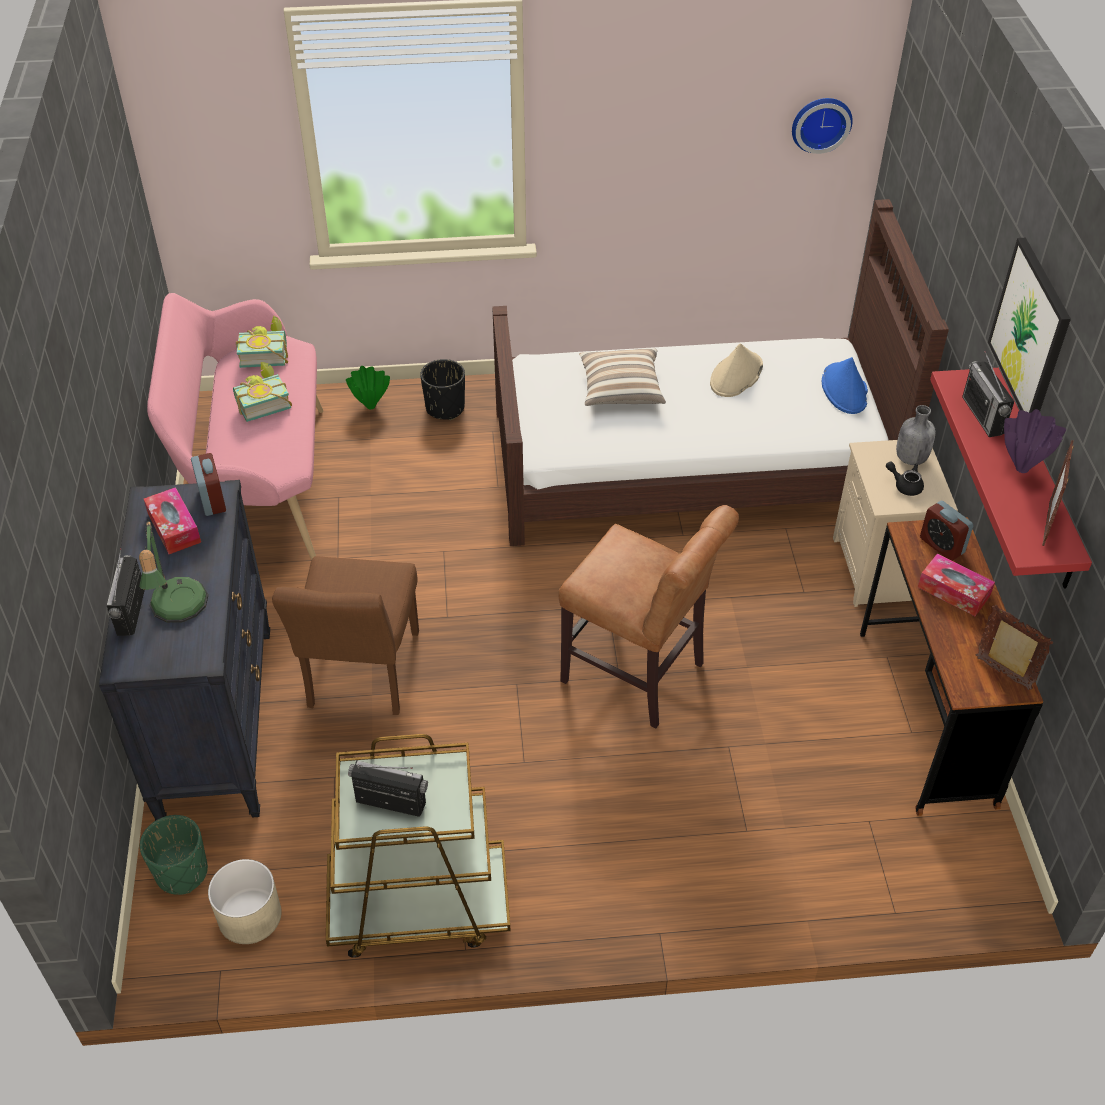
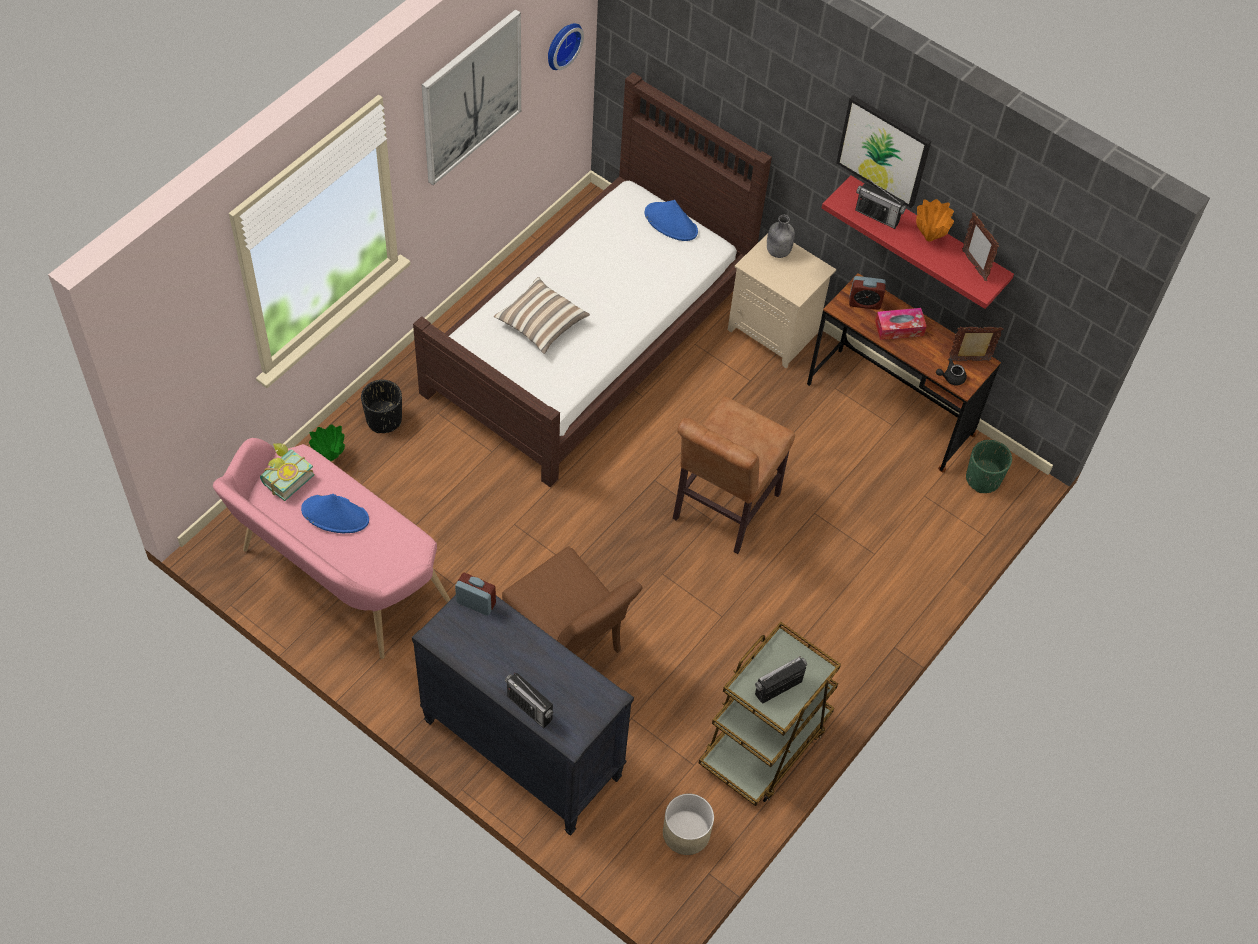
camera: 50 degrees left, 10 degrees up
(174, 528) = (479, 639): tissue box -> none
(177, 609) = (554, 684): table lamp -> none
(182, 873) = (619, 846): green planter -> green planter (983, 479)
(262, 403) = (335, 515): book -> blue hat
(639, 676) = (722, 510): brown chair -> brown chair turned 135 degrees clockwise
(664, 98) = (471, 96): none -> picture
(736, 375) = (597, 259): beige hat -> none
(905, 485) = (794, 273): black teapot -> black teapot (950, 377)
(1022, 467) = (929, 237): purple vase -> orange vase

